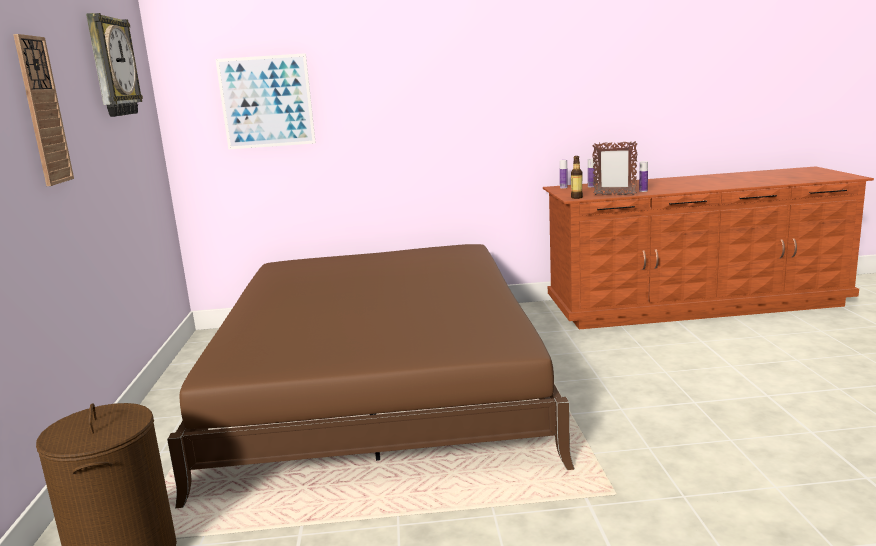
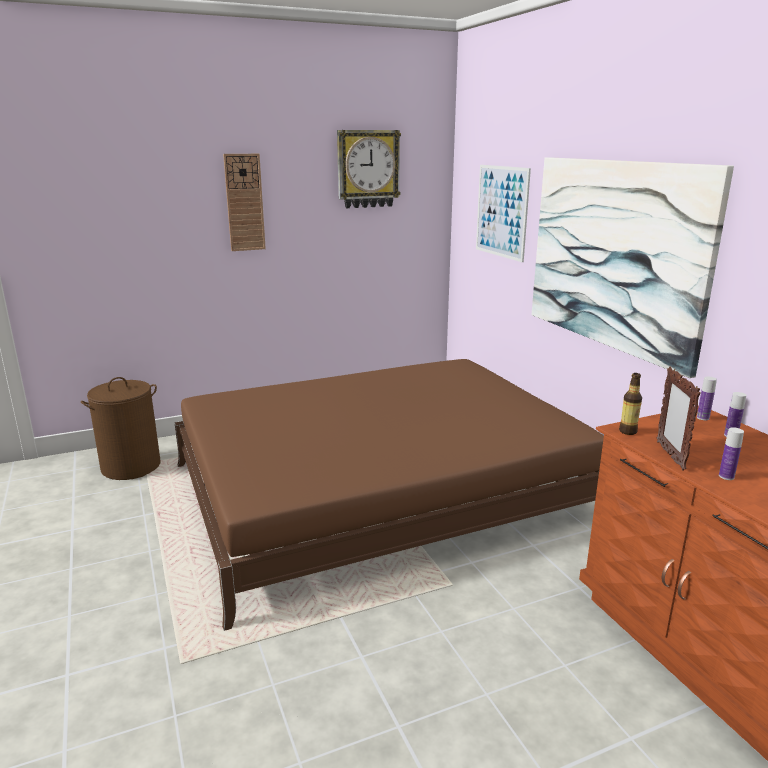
camera: 70 degrees right, 5 degrees up
(434, 109) = (615, 255): none -> picture

